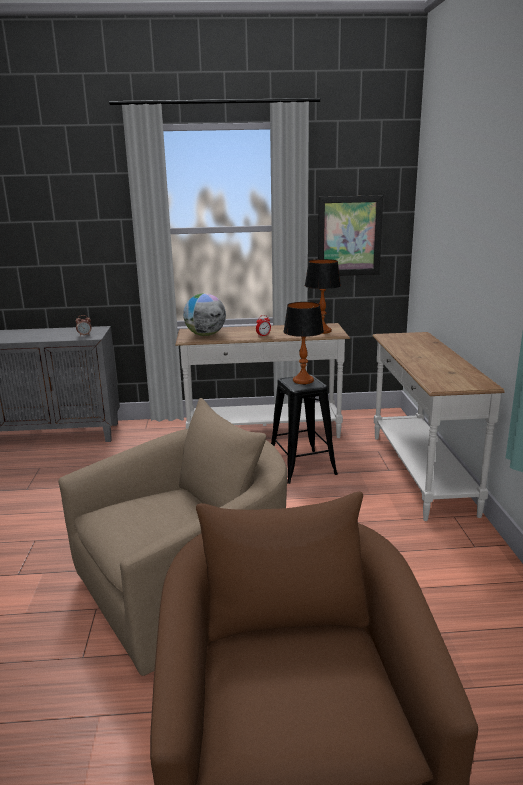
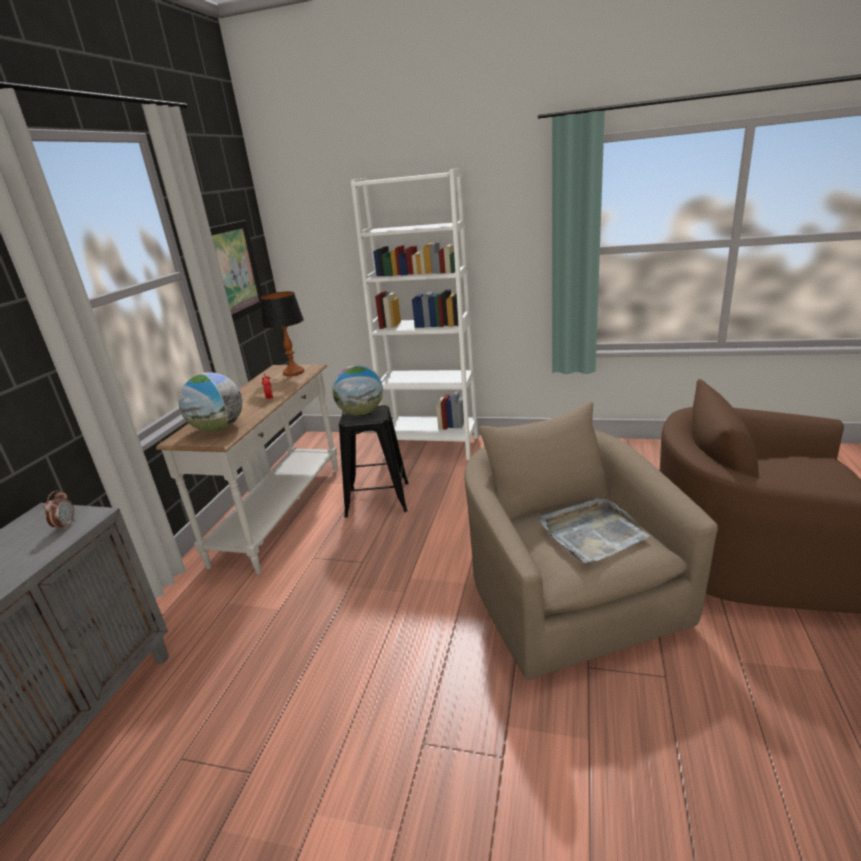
camera: 70 degrees left, 5 degrees up
(149, 519) = (592, 533): none -> grey tray
(303, 380) = (361, 413): table lamp -> globe
(419, 472) = (431, 446): white console table -> white bookcase

